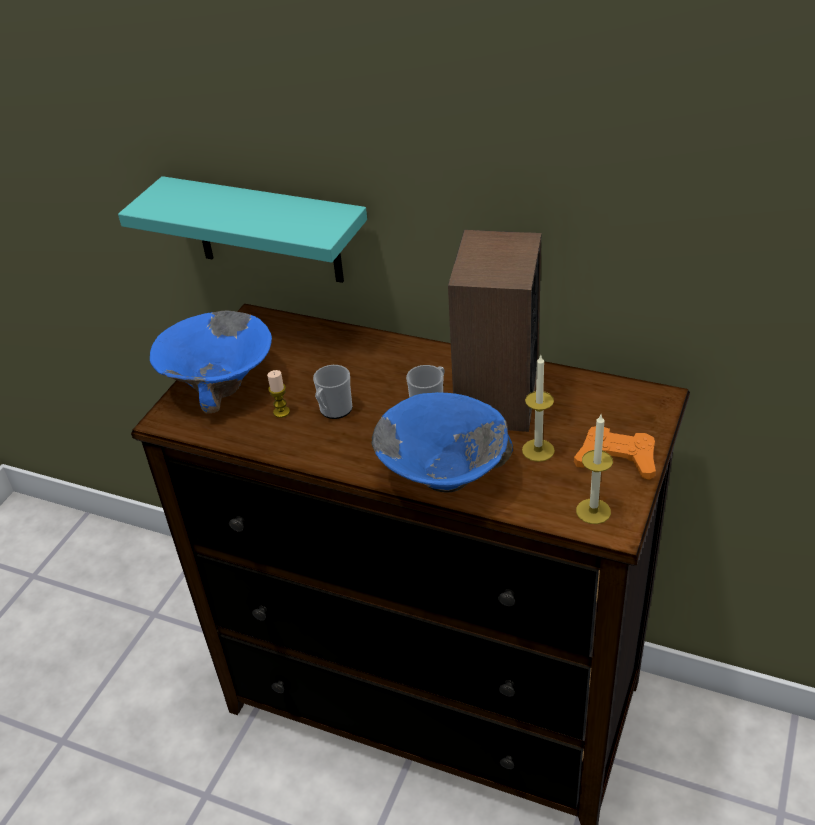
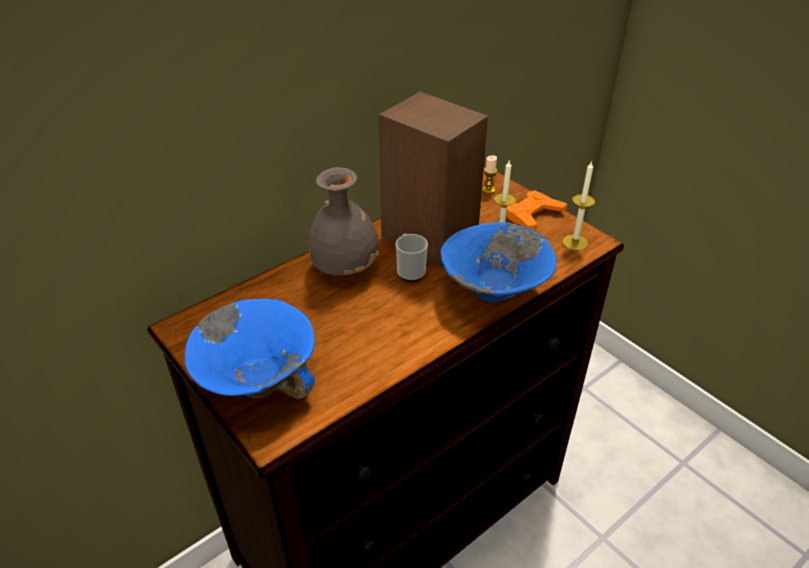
camera: 65 degrees left, 0 degrees up
(267, 230) = (156, 233): turquoise shelf -> none
(281, 412) = (338, 352): candle -> candle (488, 190)
(333, 411) = (366, 320): mug -> none
(399, 366) = (345, 267): none -> grey vase

